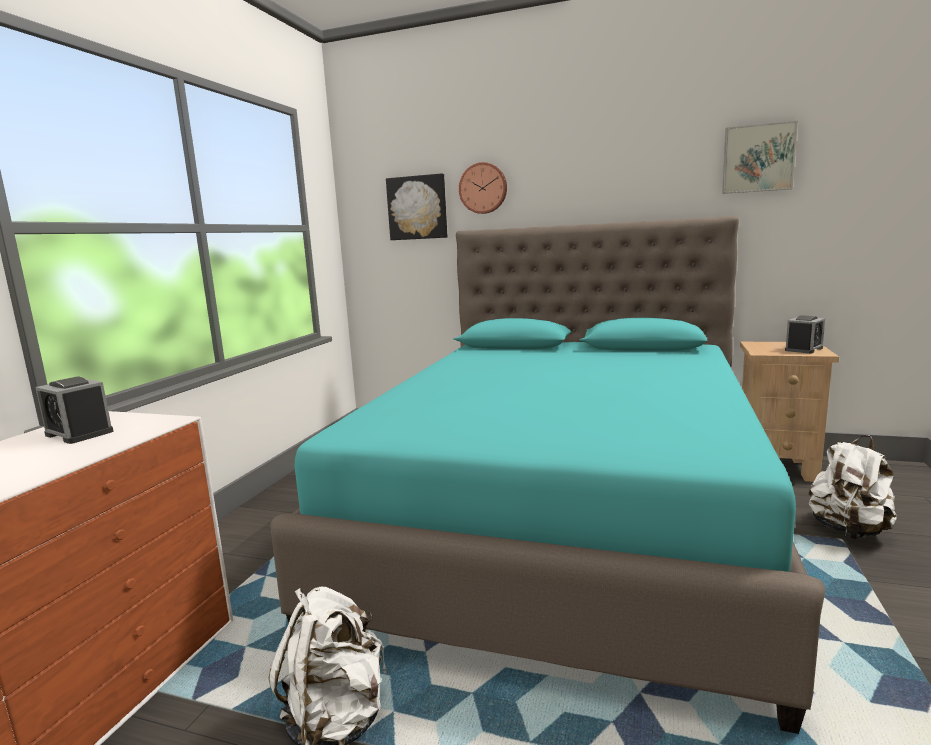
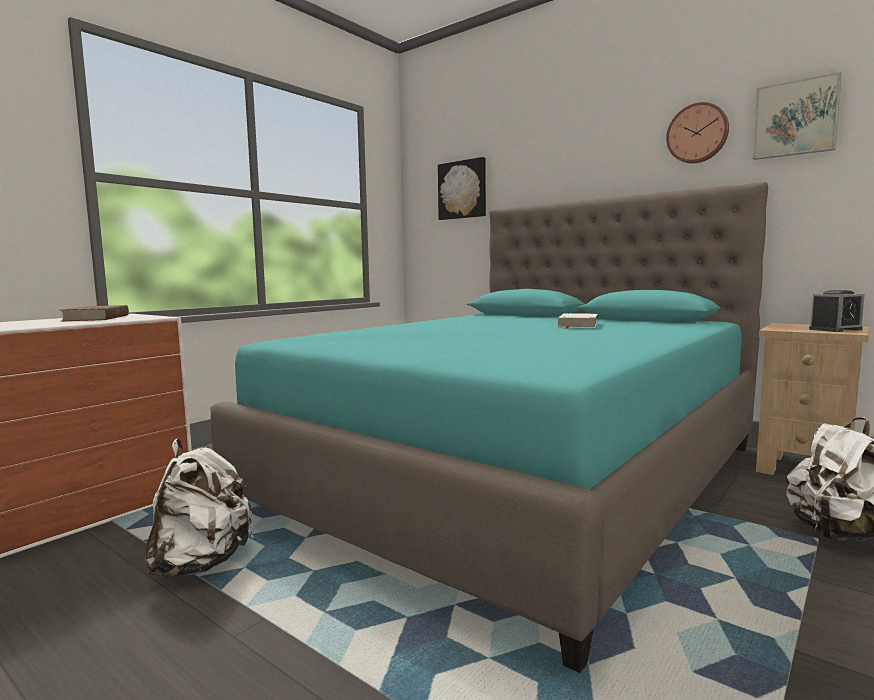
camera: 20 degrees right, 5 degrees down
(79, 433) = (97, 318): alarm clock -> brown book
(483, 188) = (518, 169): wall clock -> wall clock (697, 133)
(601, 364) = (577, 325): none -> white book

